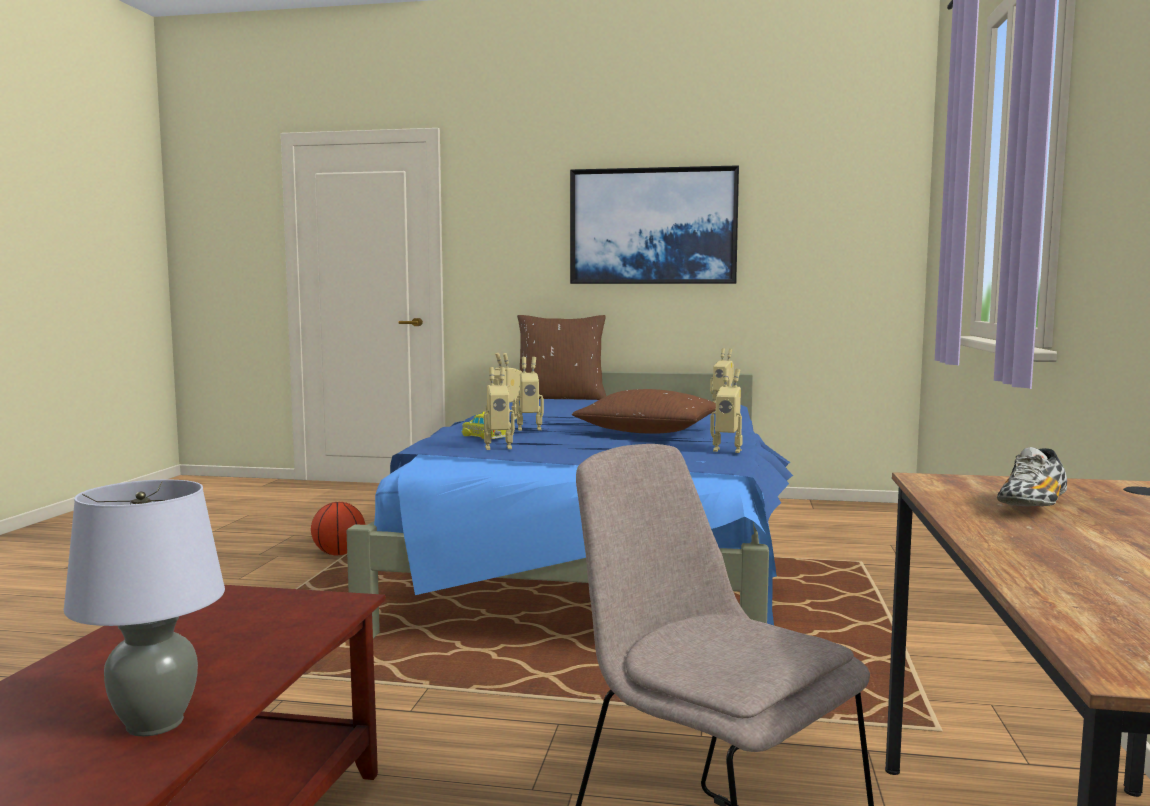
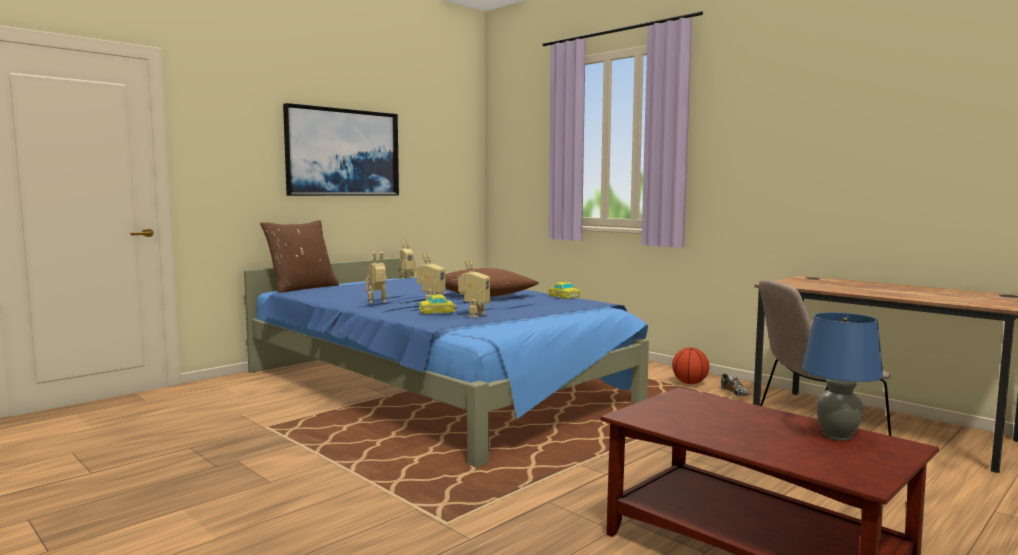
camera: 55 degrees left, 0 degrees up
(155, 724) = (837, 436): grey table lamp -> blue table lamp
(338, 554) = (283, 443): basketball -> basketball (689, 383)
(728, 450) = (563, 296): toy robot -> toy car
(1032, 506) = (828, 286): shoe -> shoe (735, 394)

